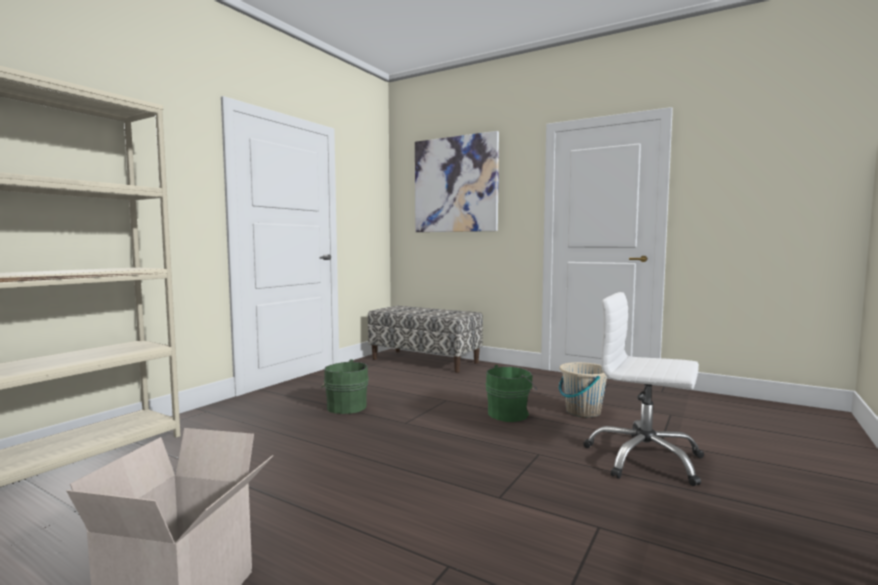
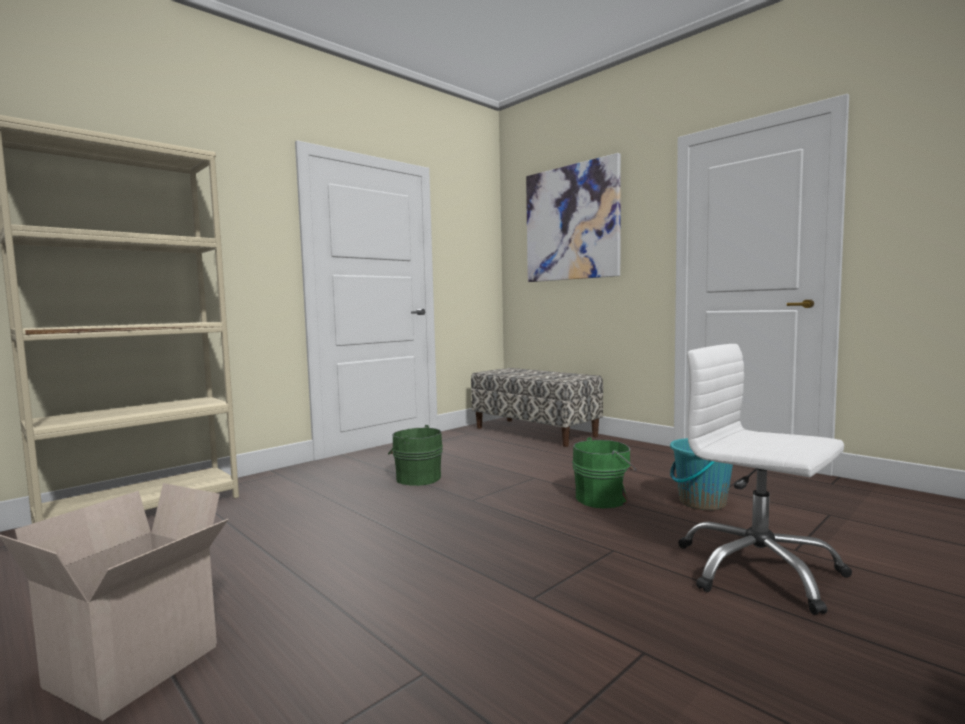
camera: 15 degrees right, 0 degrees up
(582, 412) = (702, 502): beige bucket -> turquoise bucket

